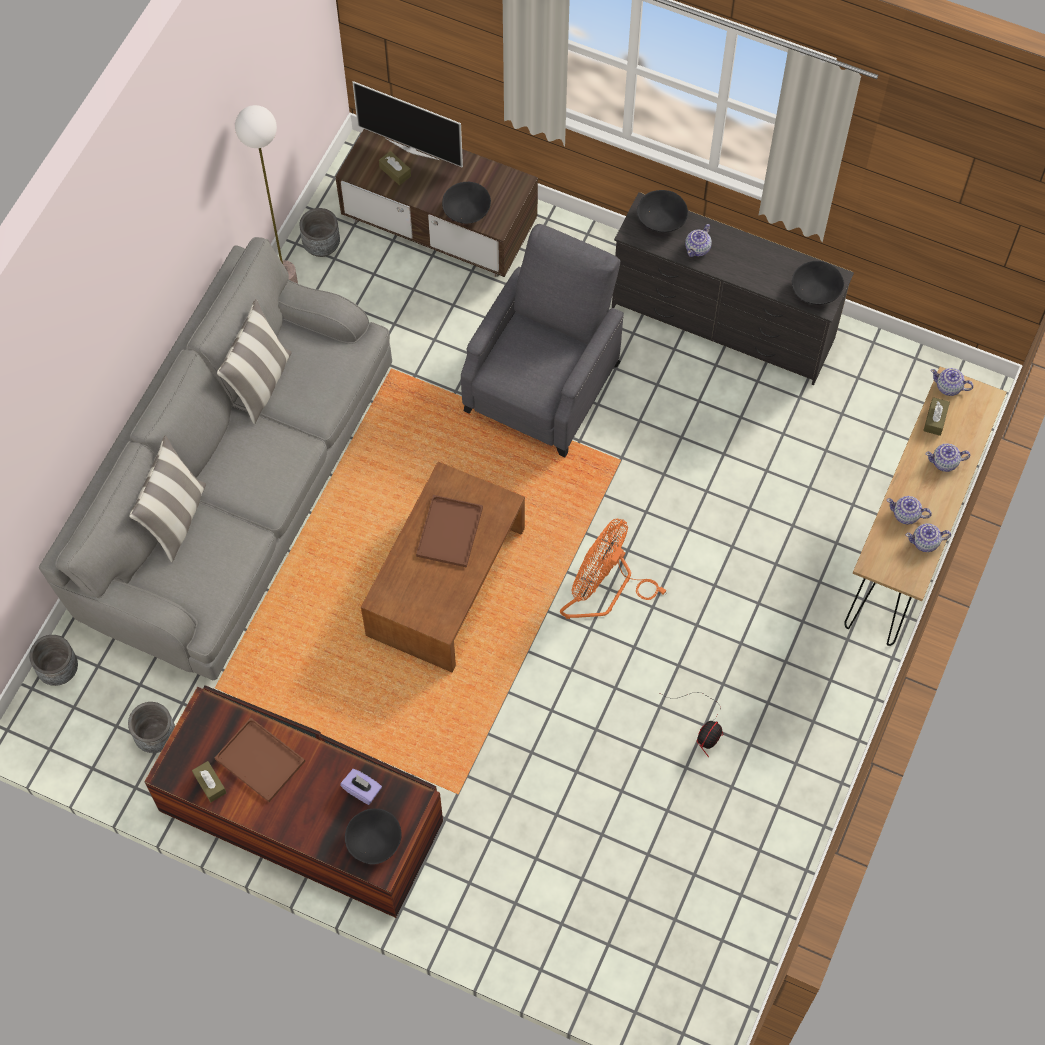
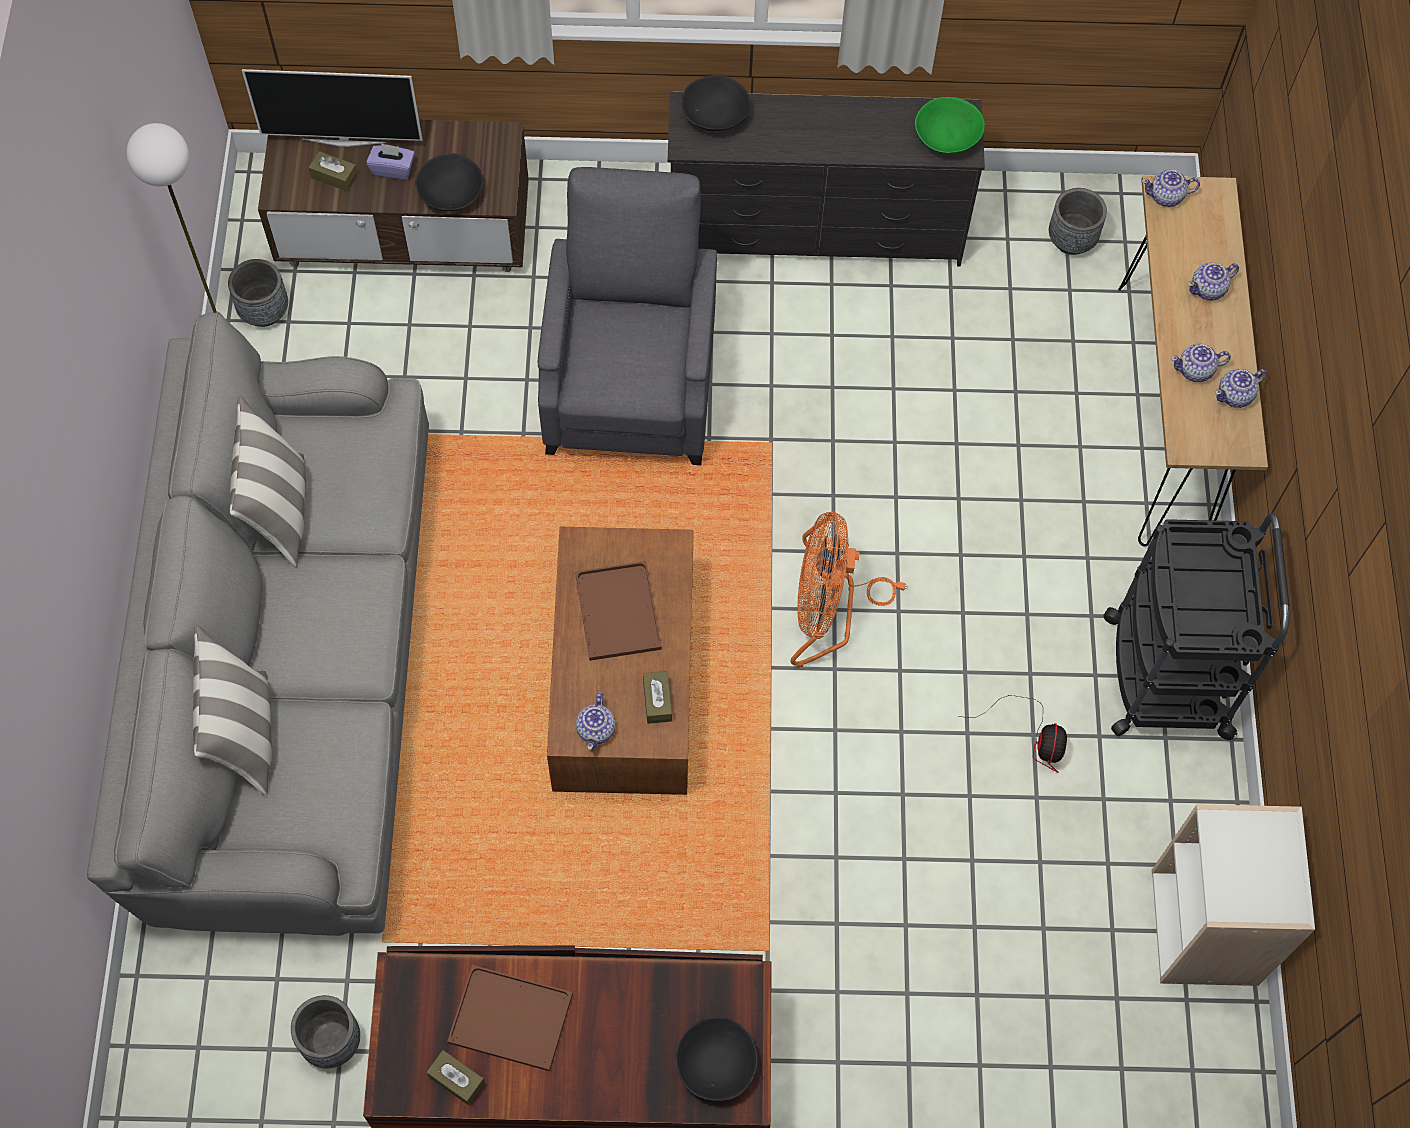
camera: 25 degrees left, 0 degrees up
(59, 670) = (155, 1005): grey planter -> grey planter (1071, 240)
(362, 790) = (668, 1001): purple tissue box -> purple tissue box (393, 169)
(698, 248) = (777, 135): teapot -> teapot (596, 729)
(759, 900) = (1206, 928): none -> white bookcase
(815, 291) = (946, 138): black bowl -> green bowl
(817, 722) = (1166, 675): none -> black cart
(935, 419) = (1170, 241): brown tissue box -> brown tissue box (657, 701)

